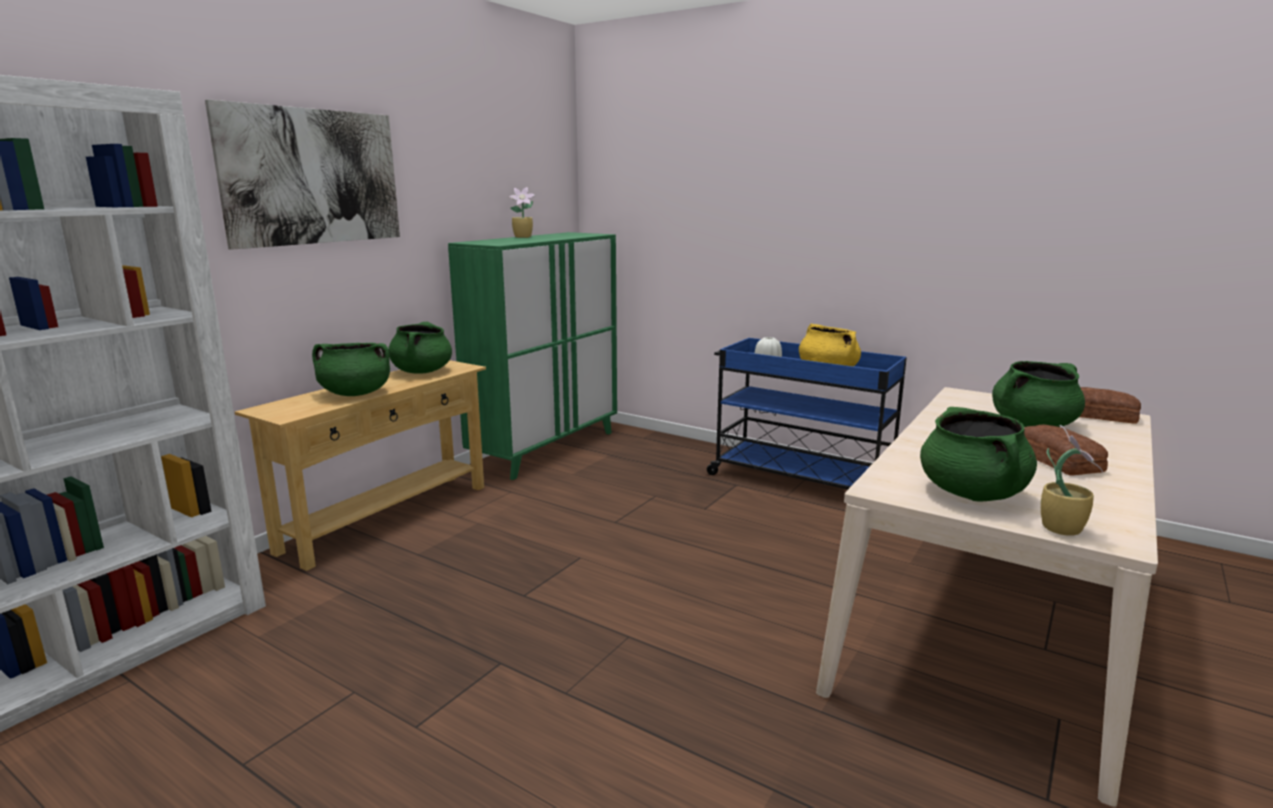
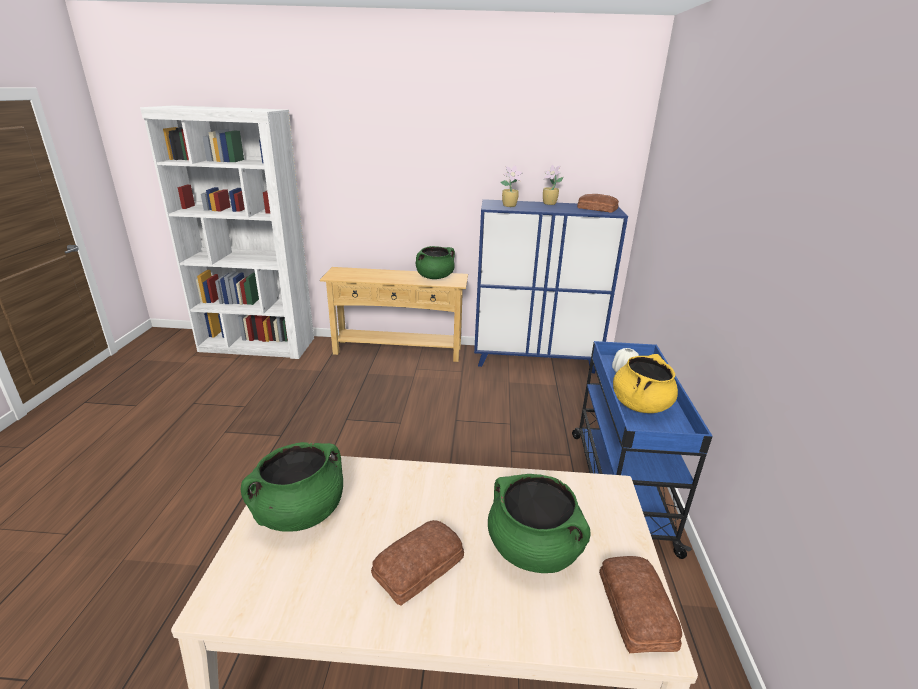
camera: 60 degrees right, 10 degrees up
(313, 177) = (389, 149): picture -> none
(355, 393) = (379, 277): green cooking pot -> none
(546, 449) = (535, 360): green cabinet -> blue cabinet
(573, 234) = (597, 208): none -> bread
(1061, 528) = (237, 568): potted plant -> potted plant (510, 206)

